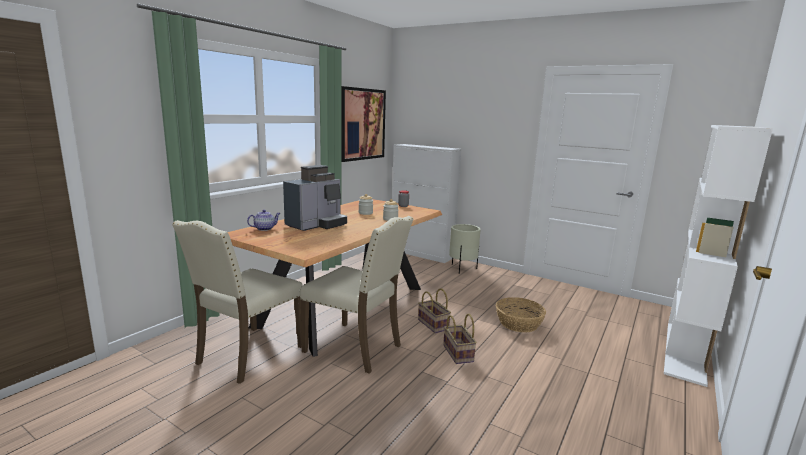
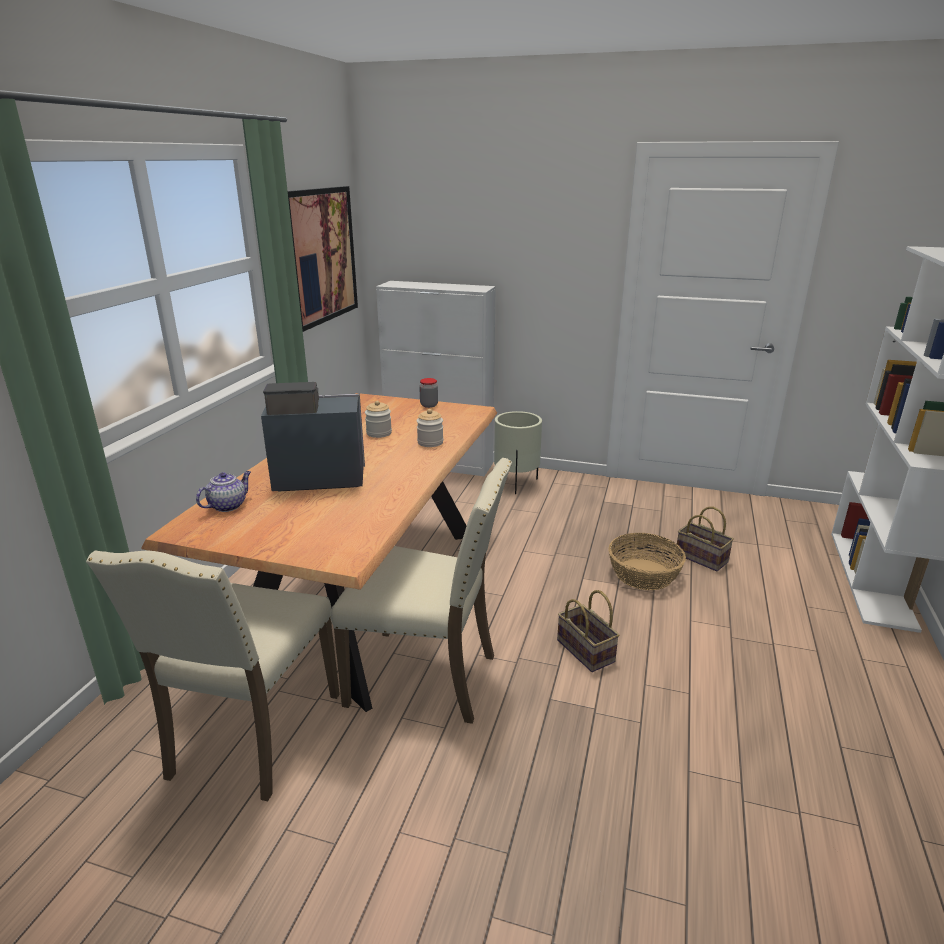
camera: 15 degrees left, 10 degrees up
(317, 225) = (316, 478): coffee machine -> coffee machine turned 120 degrees counterclockwise
(434, 325) = (525, 603): basket -> basket (703, 558)

